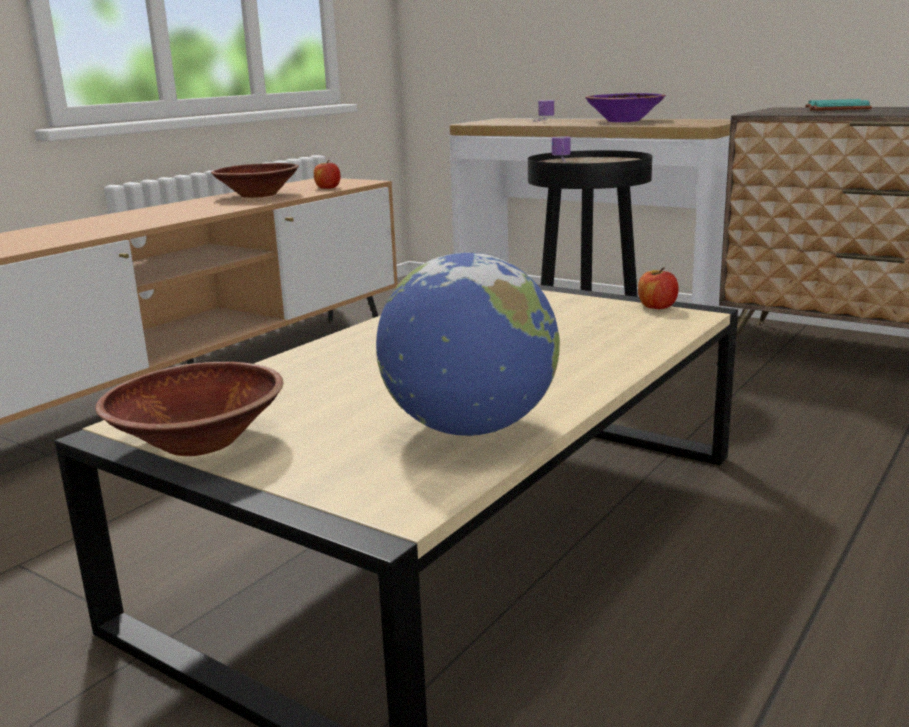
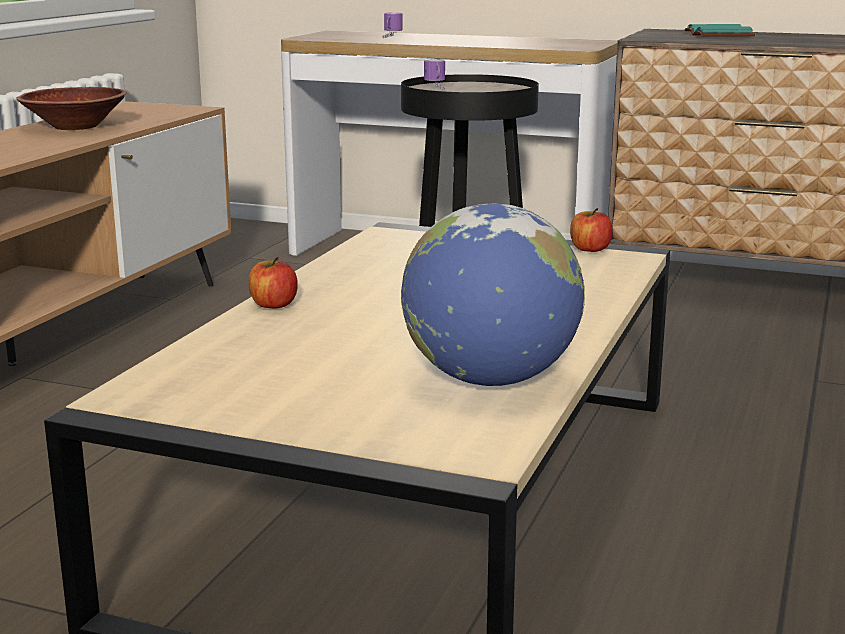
camera: 15 degrees left, 0 degrees up
(200, 442) = (218, 411): brown bowl -> none
(327, 188) = (154, 116): apple -> apple (273, 305)
(624, 121) = (486, 39): purple bowl -> none

